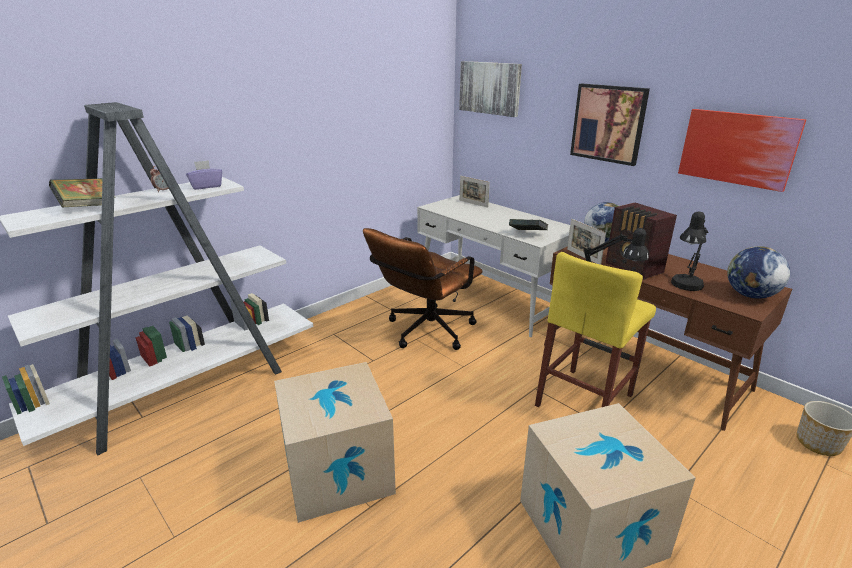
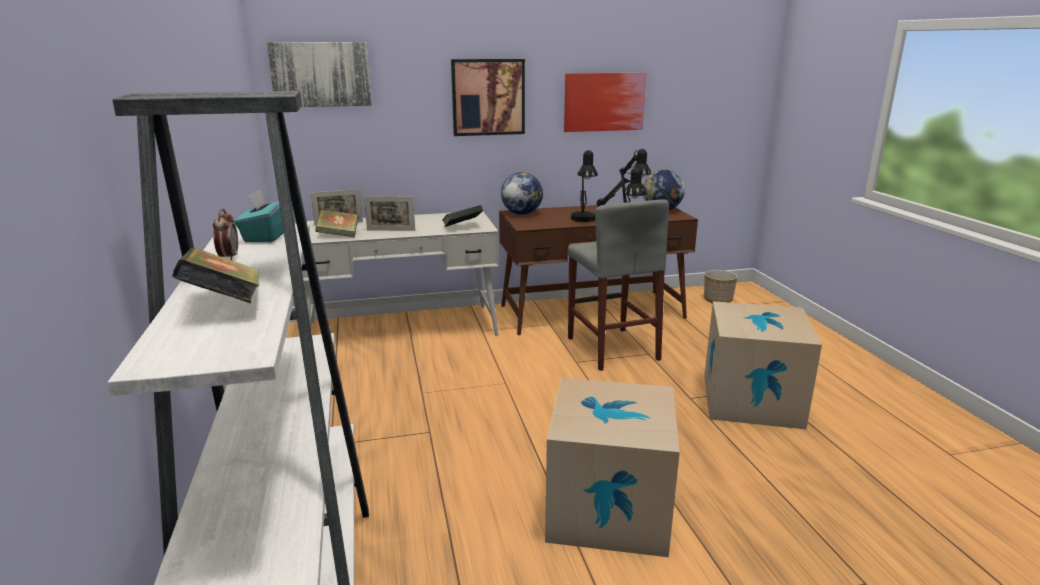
camera: 60 degrees left, 5 degrees down
(206, 186) = (266, 236): purple tissue box -> turquoise tissue box
(425, 332) = (416, 383): brown office chair -> none
(451, 210) = (338, 235): none -> book
(583, 257) = (540, 225): picture frame -> picture frame (391, 230)
(584, 400) = (612, 348): yellow stool -> grey stool
(634, 268) = (584, 220): radio -> black table lamp

